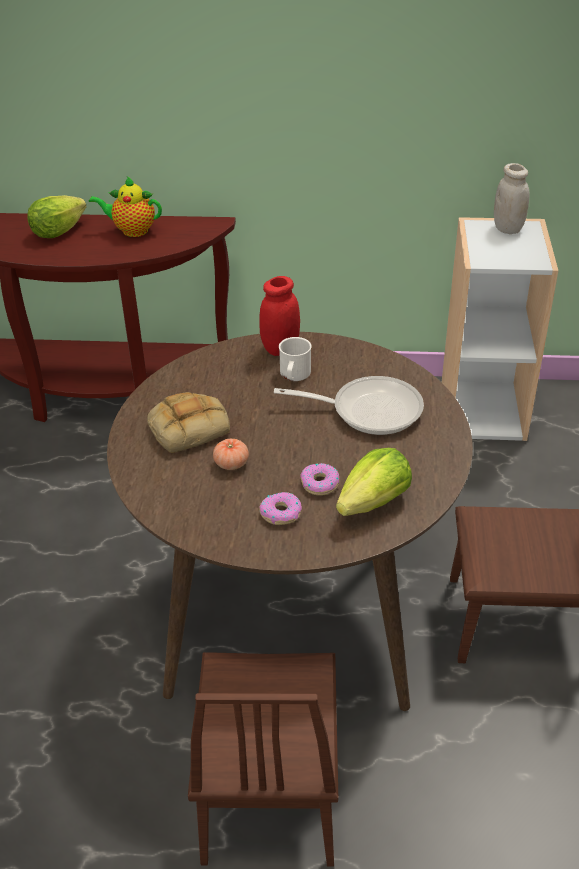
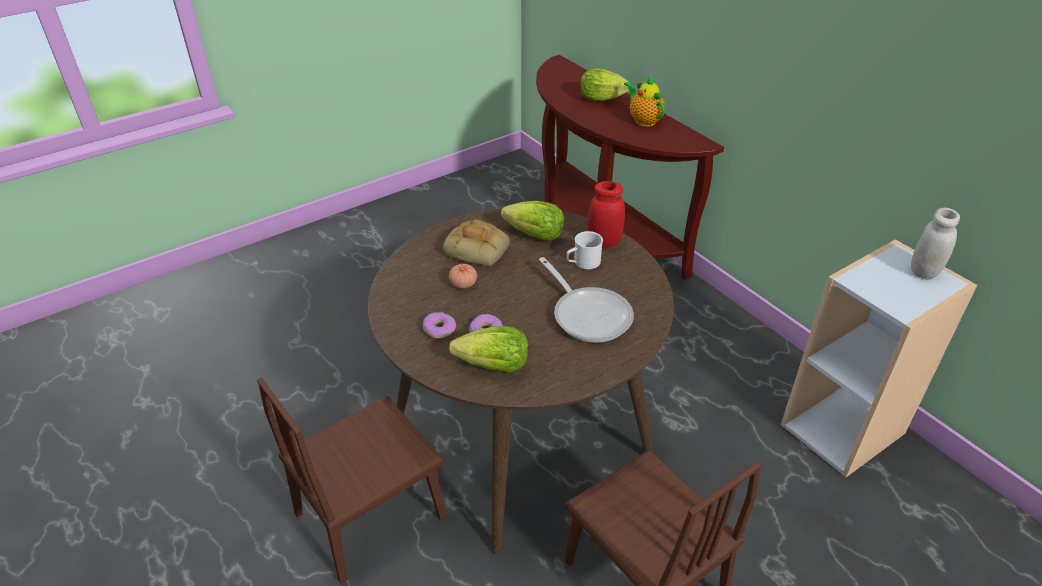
camera: 50 degrees right, 0 degrees up
(217, 382) = (535, 235): none -> lettuce

